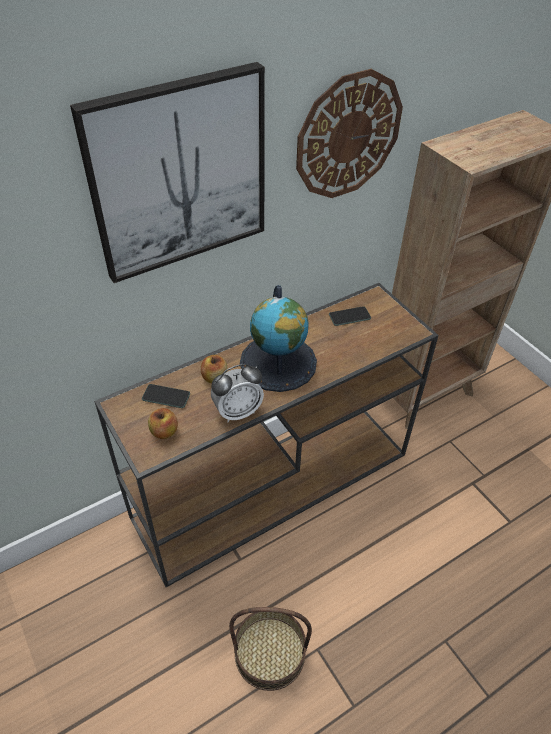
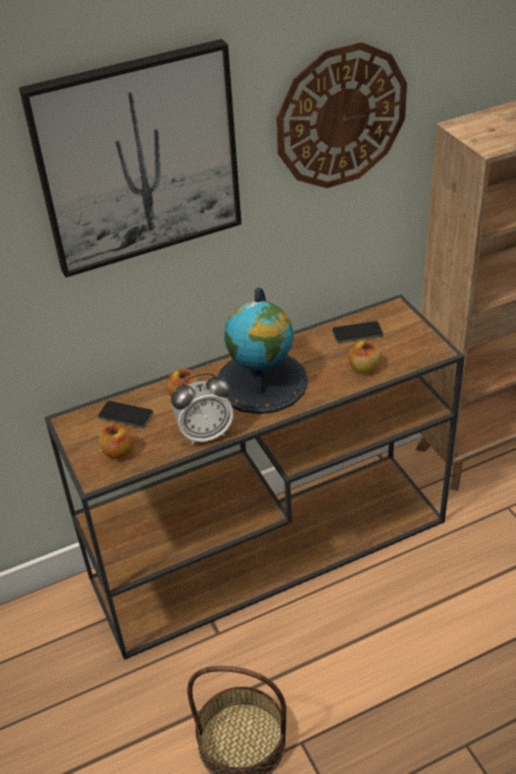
camera: 10 degrees right, 5 degrees down
(360, 347) = (364, 368): none -> apple

